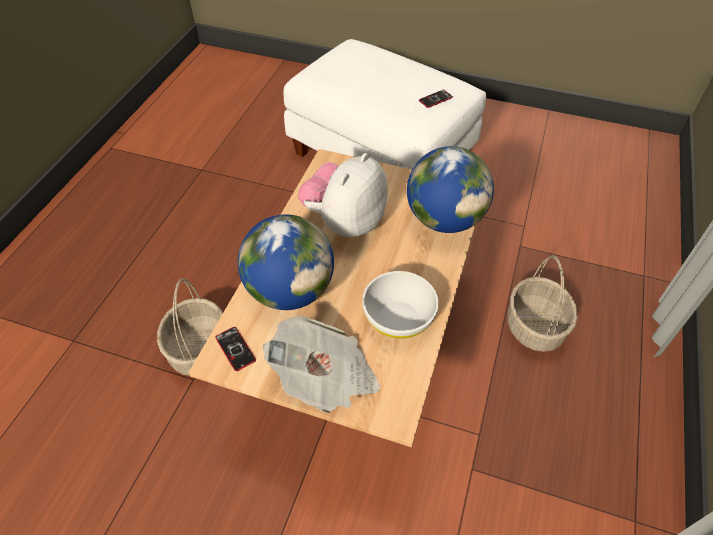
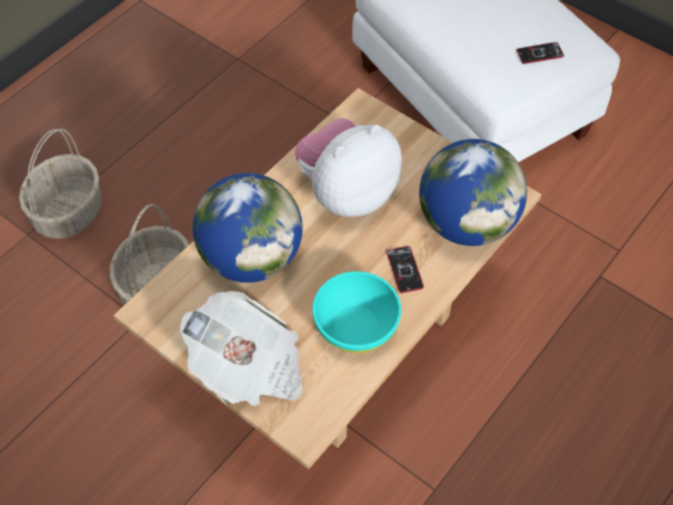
camera: 20 degrees right, 5 degrees up
(235, 349) = (169, 306): phone -> phone (404, 270)
(399, 318) = (356, 326): white bowl -> turquoise bowl
(534, 326) = (565, 385): basket -> basket (68, 211)

